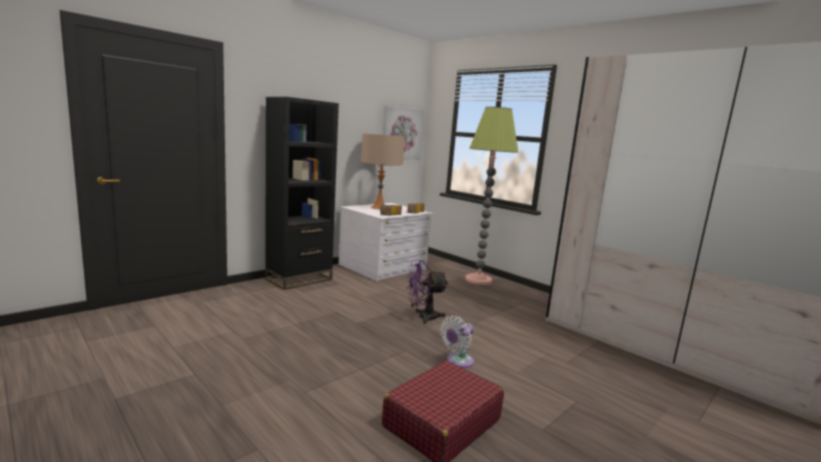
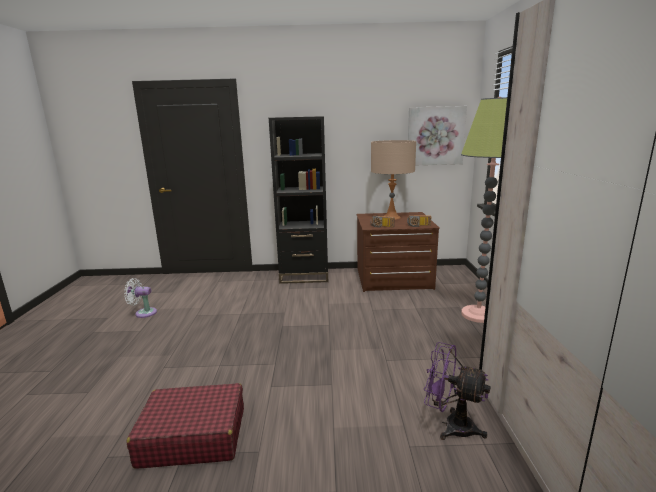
camera: 45 degrees right, 5 degrees up
(383, 267) = (393, 279): white dresser -> brown dresser
(423, 317) = (343, 338): purple fan -> purple fan (451, 425)
(458, 362) = (298, 392): white fan -> white fan (143, 313)

